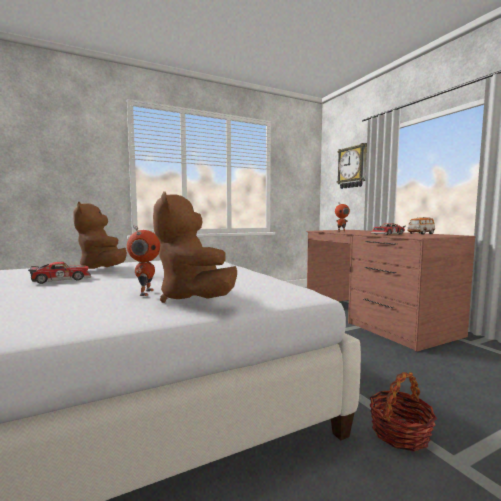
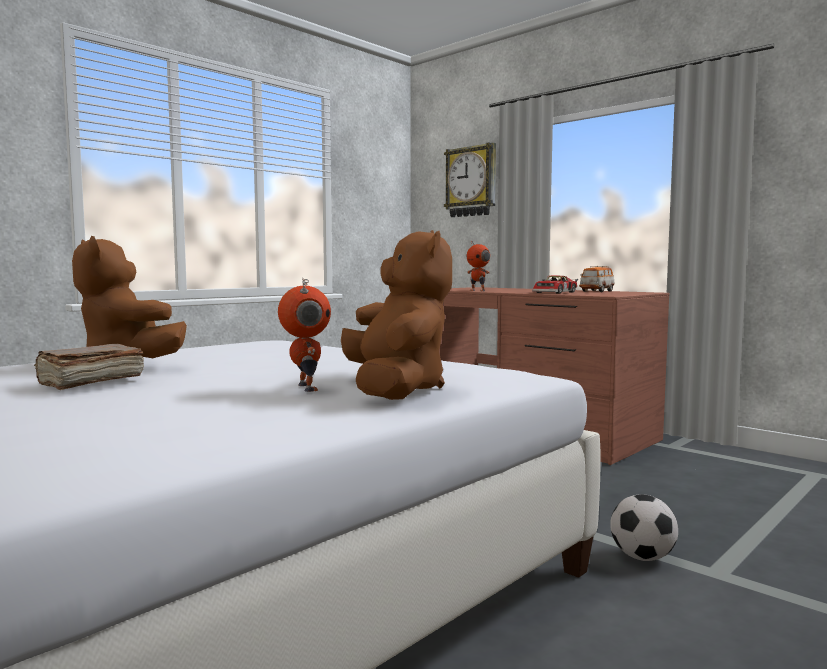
camera: 20 degrees left, 0 degrees up
(61, 279) = (89, 382): toy car -> brown book
(194, 299) = (395, 390): brown plush toy -> brown plush toy turned 150 degrees counterclockwise
(400, 433) = (642, 557): basket -> football

